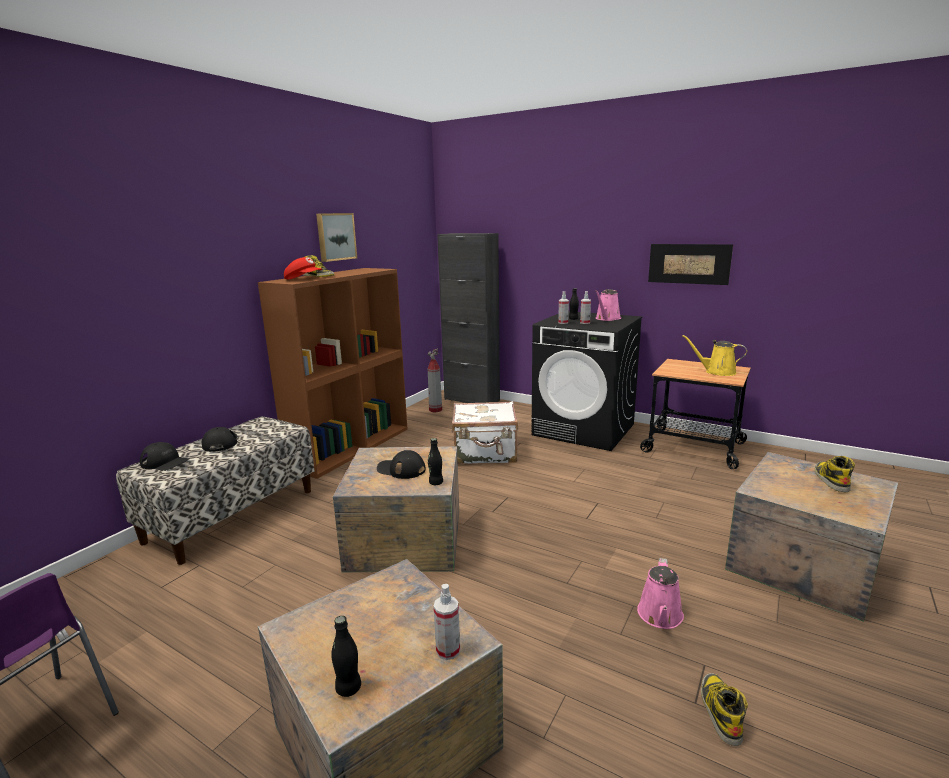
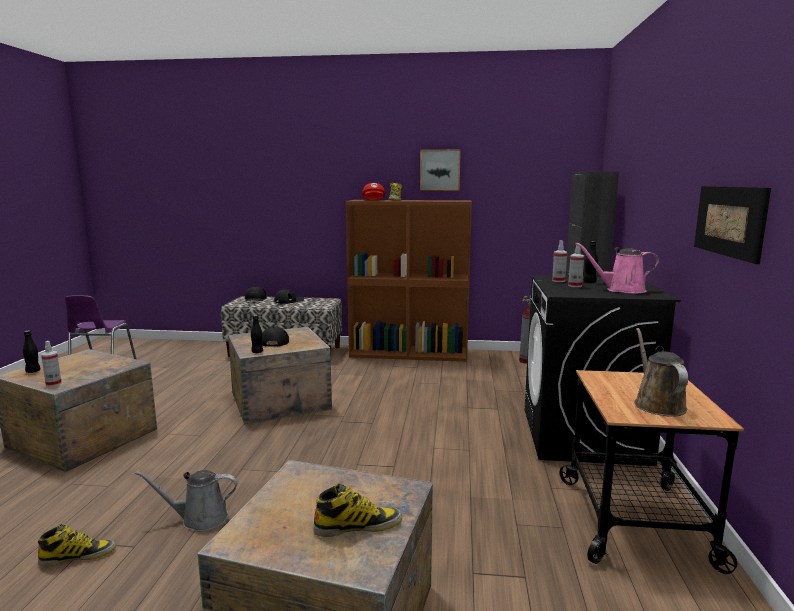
camera: 65 degrees right, 5 degrees down
(485, 453) = (453, 398): white suitcase -> none
(660, 617) = (200, 519): pink watering can -> grey watering can
(717, 372) = (657, 404): yellow watering can -> brown watering can

